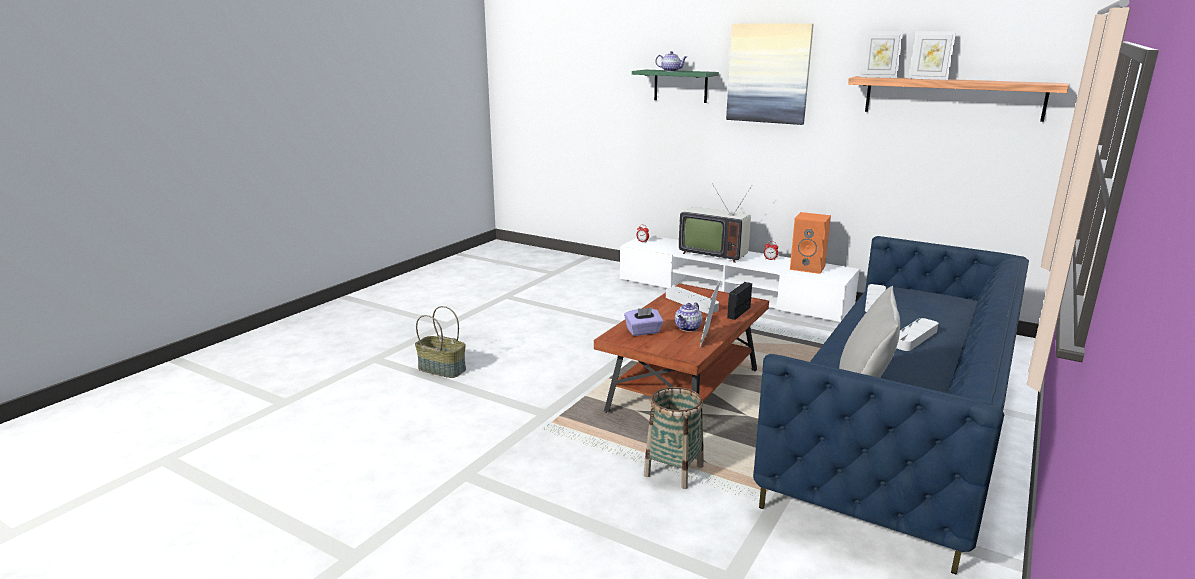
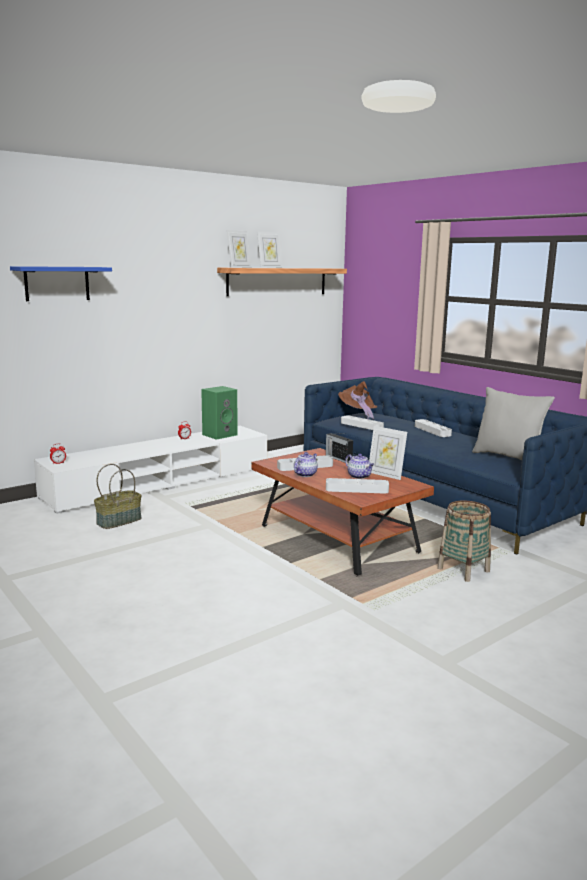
camera: 70 degrees left, 5 degrees down
(443, 369) = (188, 649): basket -> basket (119, 521)
(643, 332) = (356, 489): purple tissue box -> grey tray
(671, 71) = (59, 266): teapot -> teapot (305, 474)
(680, 86) = (57, 283): green shelf -> blue shelf
(713, 254) = (141, 449): television -> none
(768, 73) = (147, 267): picture -> none
(808, 267) = (220, 434): orange speaker -> green speaker
(931, 293) = (358, 413): none -> brown hat

